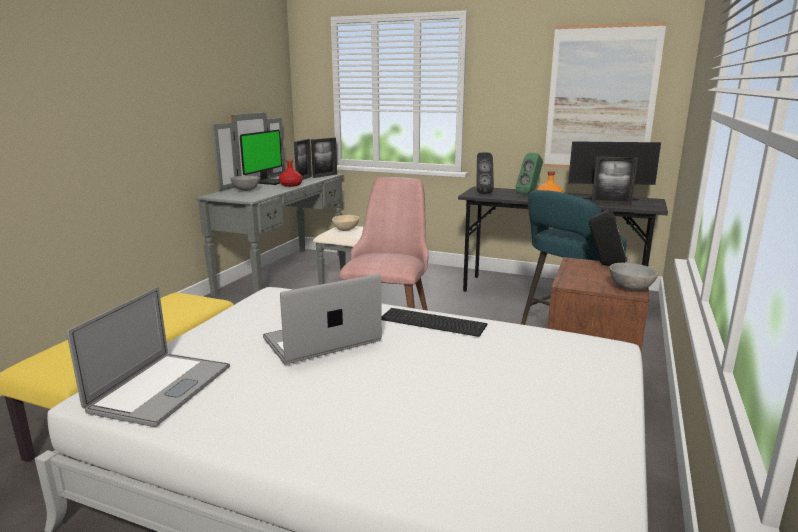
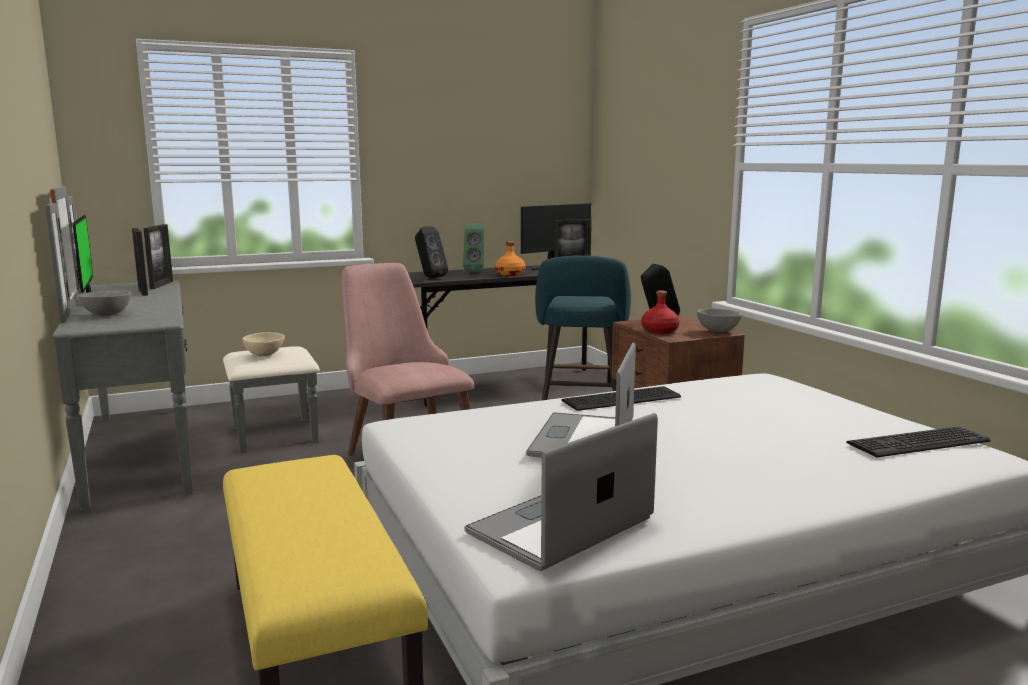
camera: 45 degrees left, 5 degrees down
(161, 388) = (560, 526): laptop -> laptop turned 105 degrees counterclockwise
(291, 185) = (156, 300): red bottle -> red bottle (660, 331)
(551, 469) = (921, 443): none -> keyboard
(601, 99) = (515, 161): picture -> none

